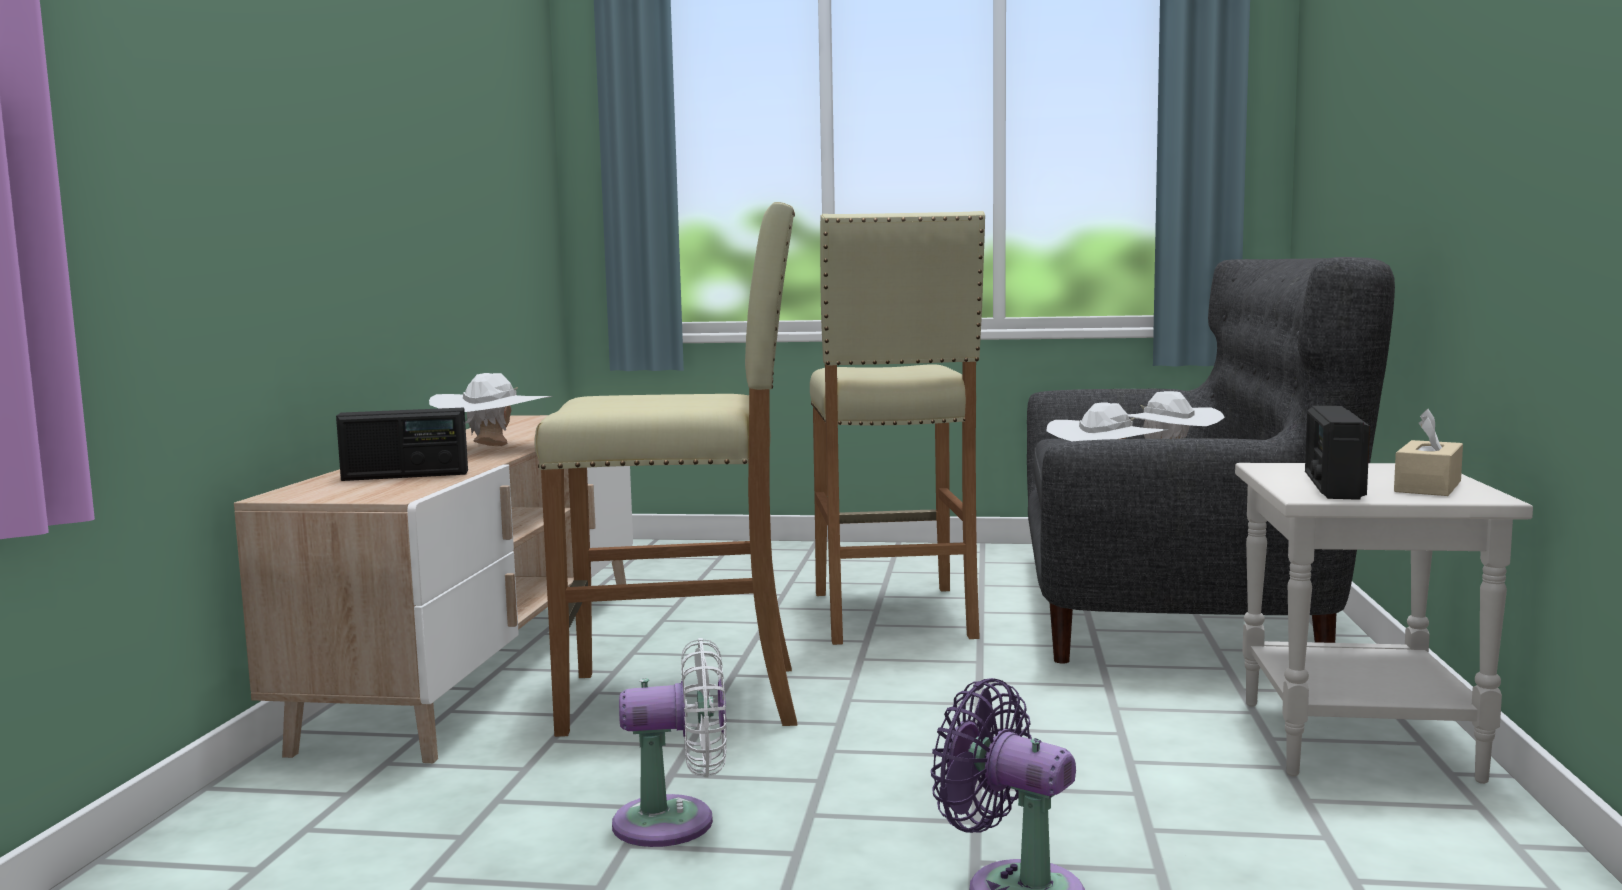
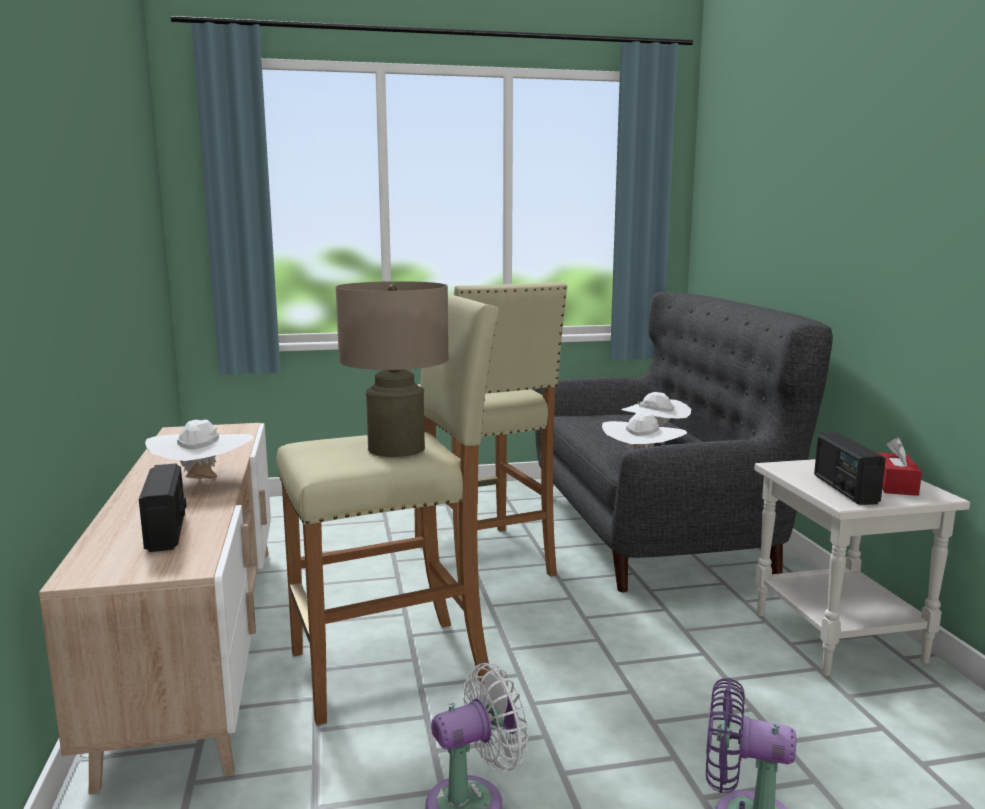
camera: 20 degrees left, 5 degrees up
(405, 475) = (167, 531): radio -> radio turned 75 degrees counterclockwise
(687, 400) = (396, 448): none -> beige table lamp
(1428, 486) = (895, 485): beige tissue box -> red tissue box

